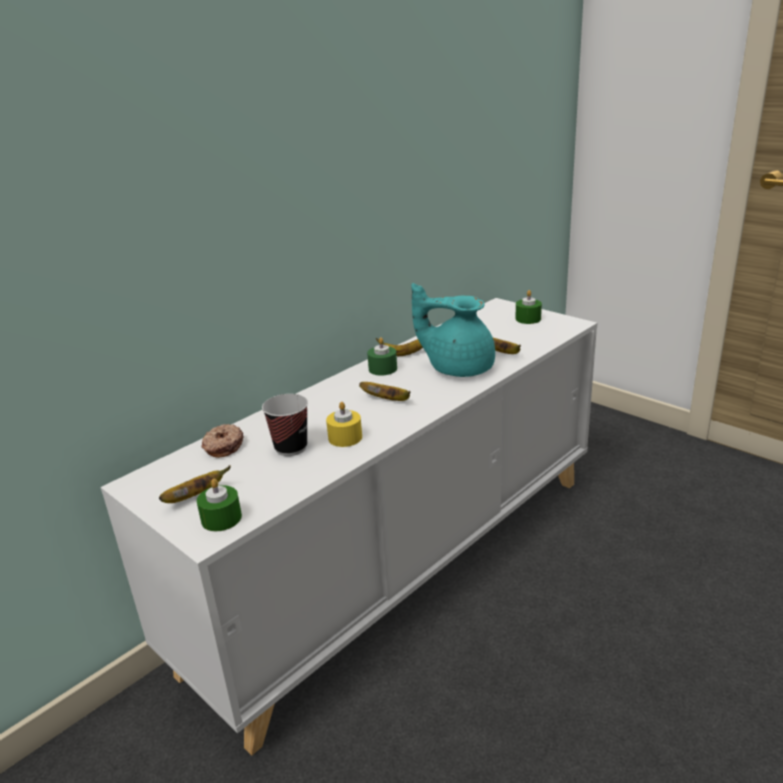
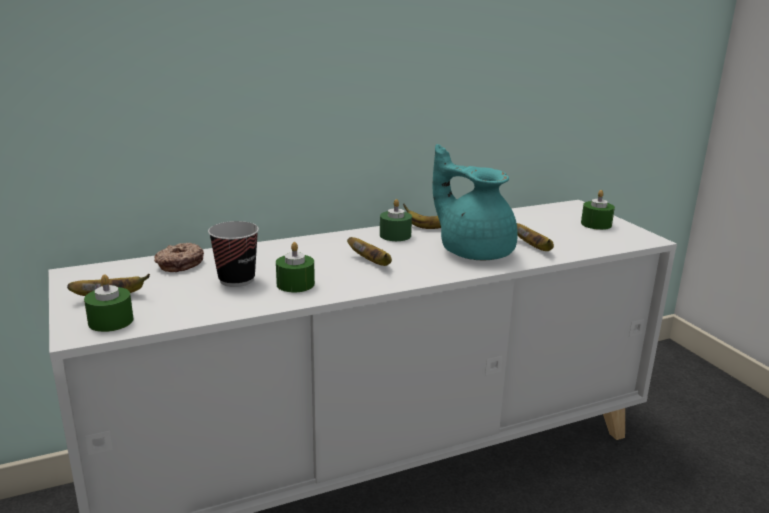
camera: 20 degrees right, 5 degrees down
(345, 437) = (295, 284): yellow candle -> green candle

